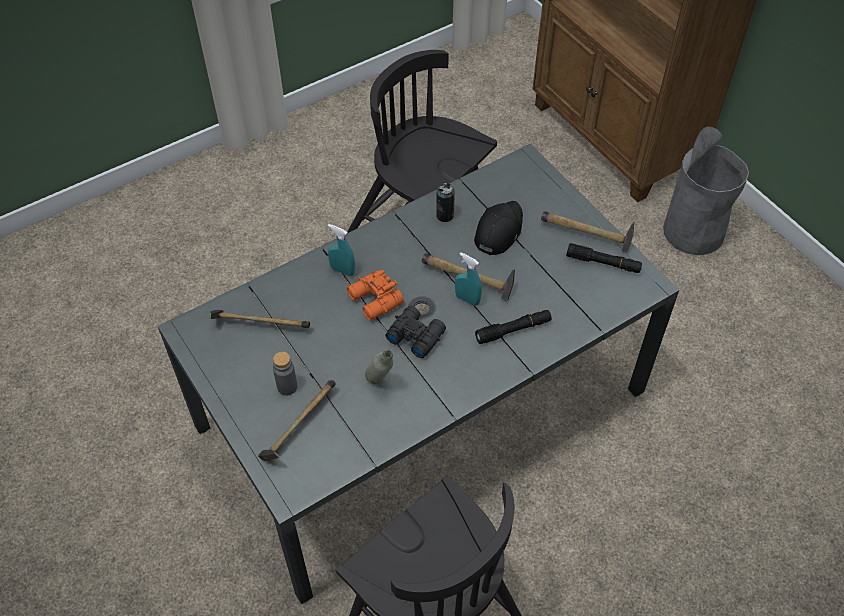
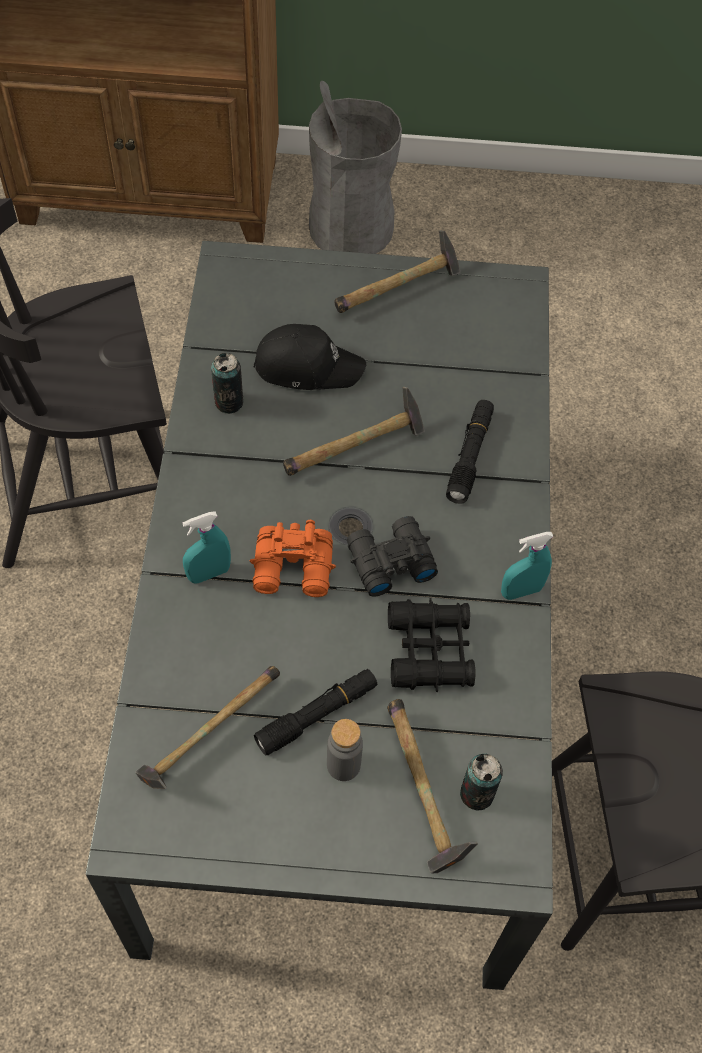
camera: 55 degrees left, 5 degrees up
(317, 452) = (477, 794): none -> can
(380, 383) = (430, 650): grey bottle -> black binoculars
(467, 299) = (382, 470): turquoise spray bottle -> turquoise spray bottle (521, 591)
(498, 230) = (307, 366): black cap -> black cap turned 120 degrees clockwise
(603, 263) = (451, 304): black flashlight -> black flashlight (317, 715)

